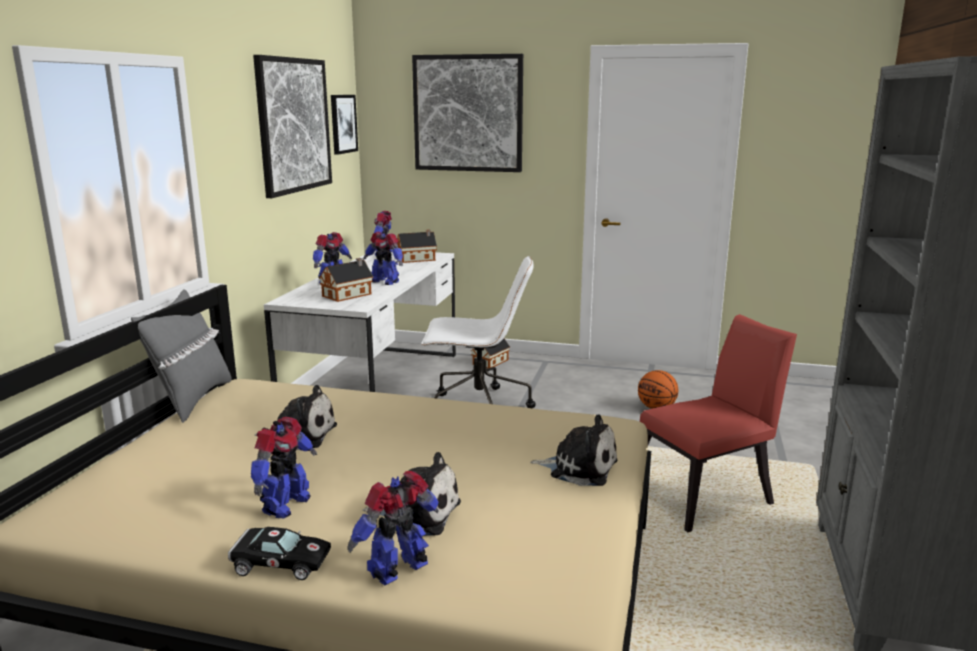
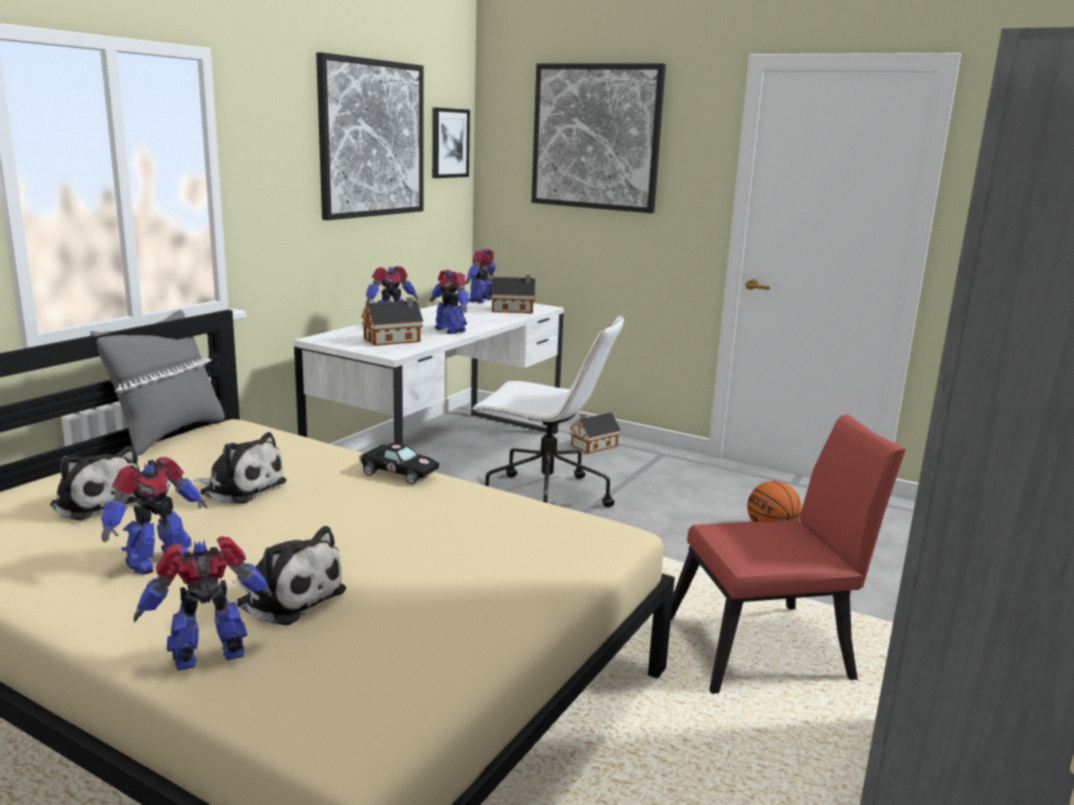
camera: 15 degrees right, 0 degrees up
(278, 563) = (92, 622): black toy car -> black toy car (397, 473)
(579, 468) = (525, 578): plush toy -> plush toy (96, 502)

